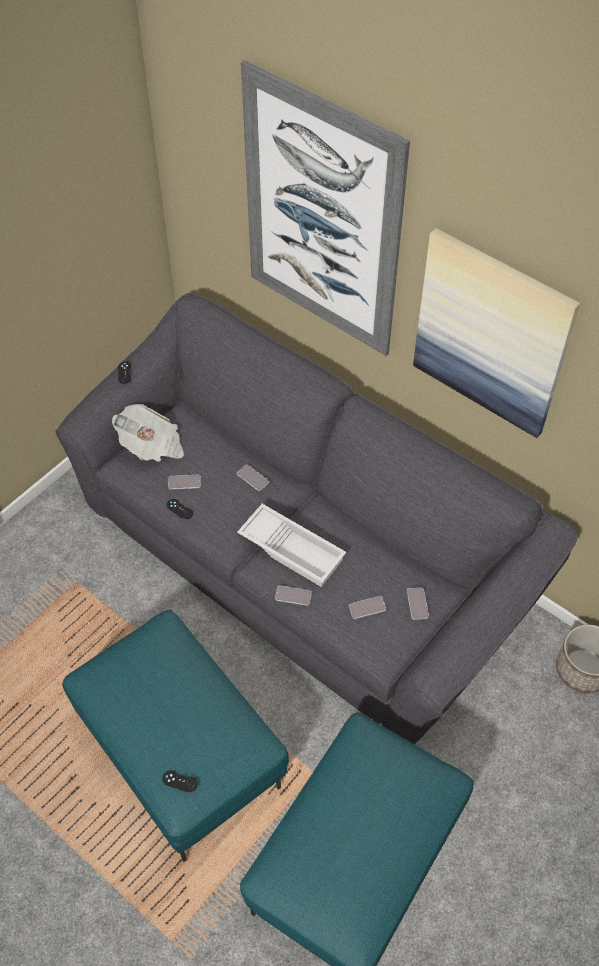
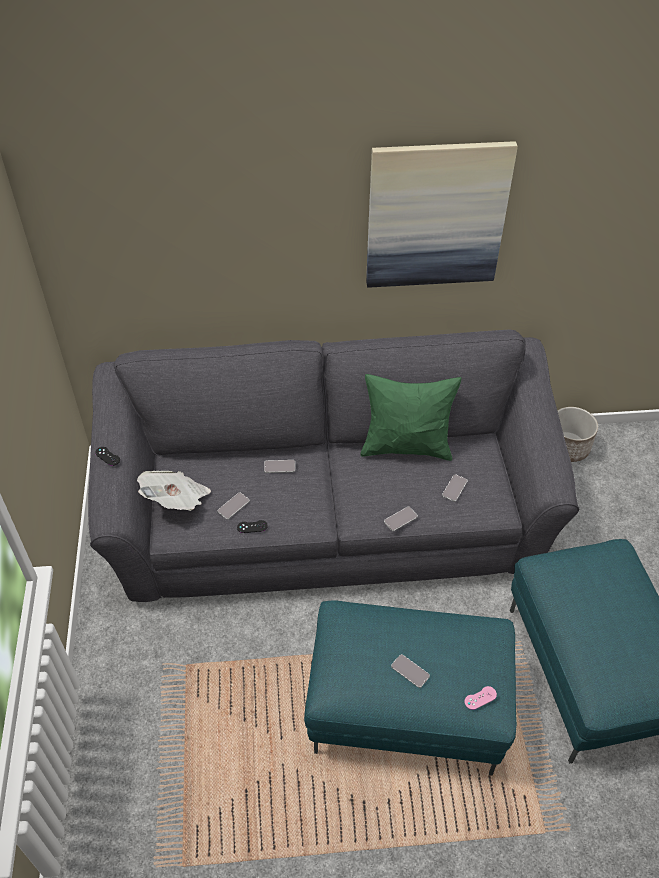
camera: 45 degrees left, 5 degrees down
(180, 781) = (480, 698): black game controller -> pink game controller
(293, 549) = (364, 490): white tray -> none
(321, 216) = (246, 202): picture -> none
(371, 541) = (406, 447): none -> green pillow
(417, 603) = (480, 461): phone -> phone (410, 671)

